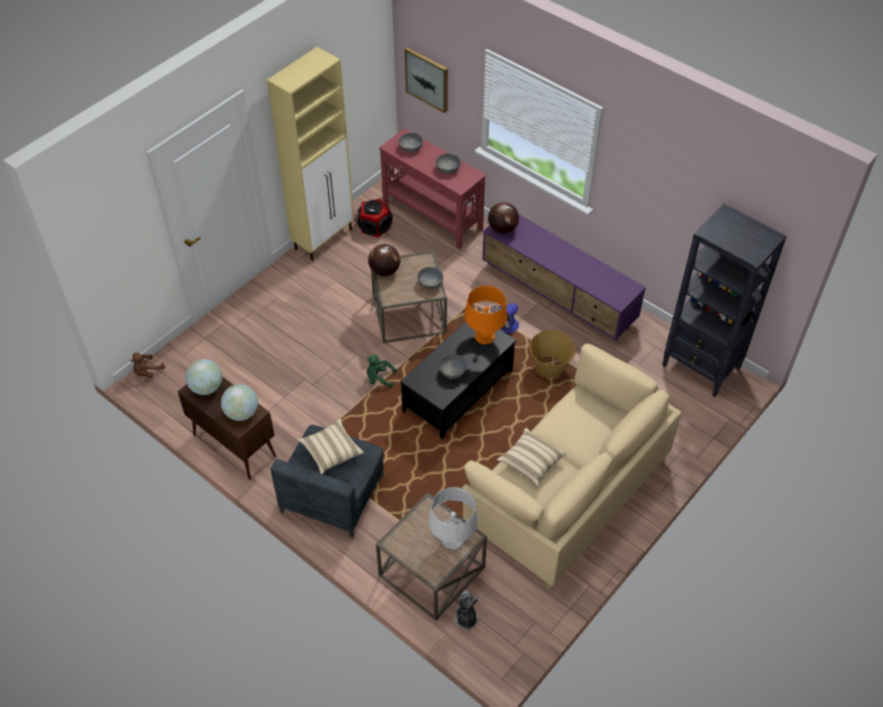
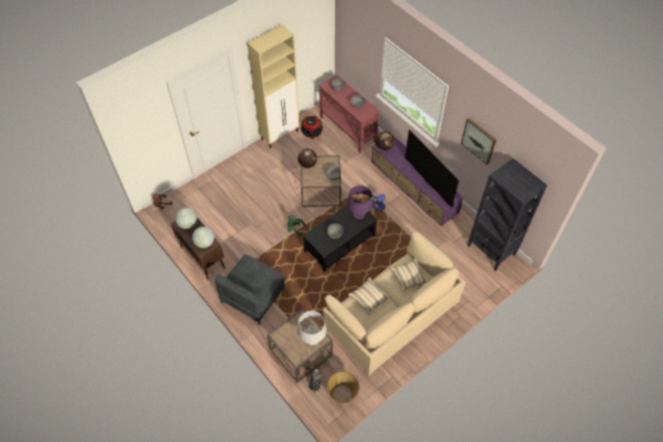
camera: 10 degrees right, 5 degrees up
(331, 452) = (253, 273): beige pillow -> beige pillow (408, 277)
(427, 79) = (352, 47): picture -> picture (478, 140)
(484, 336) = (359, 214): orange table lamp -> purple table lamp
(550, 368) = (398, 237): basket -> basket (342, 394)
(589, 272) = (431, 182): none -> television

